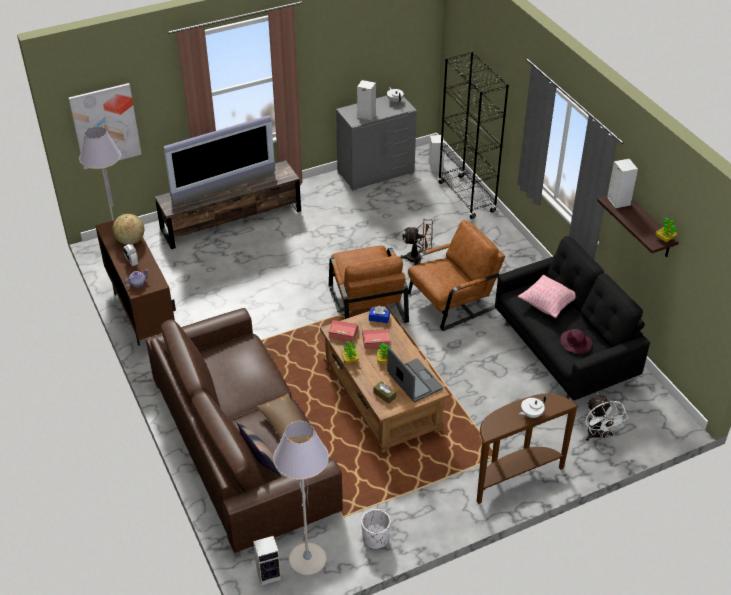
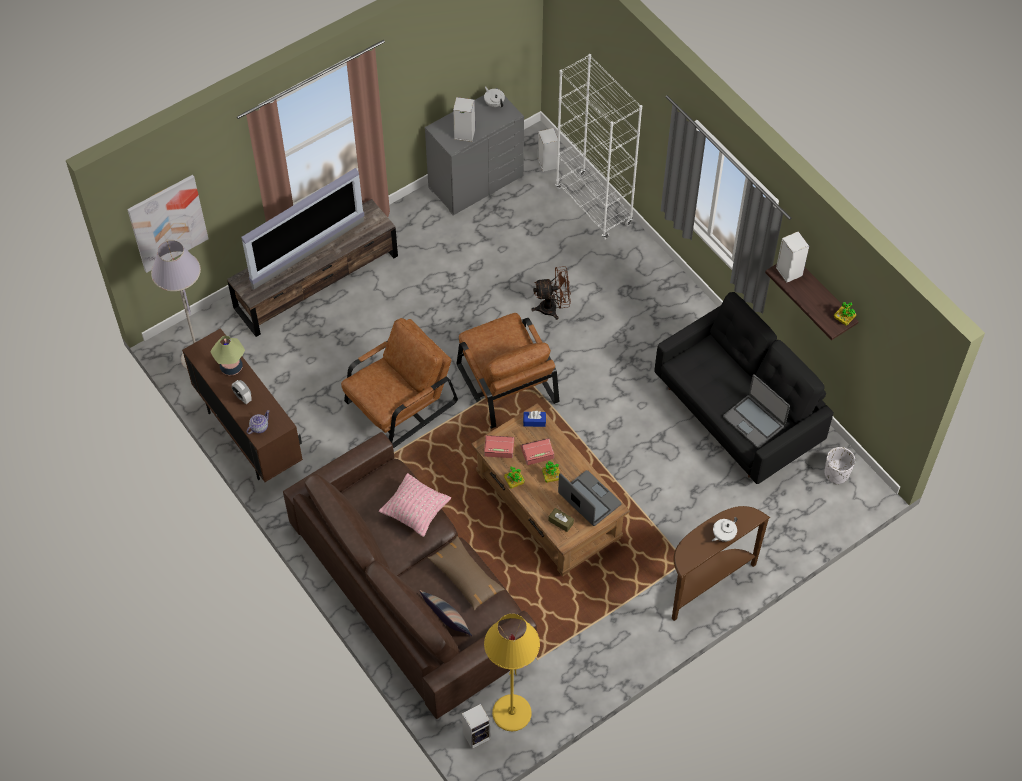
camera: 10 degrees left, 15 degrees up
(130, 241) = (231, 367): globe -> table lamp
(307, 559) = (511, 713): grey floor lamp -> yellow floor lamp
(375, 538) = (576, 678): white planter -> white planter (836, 473)
(453, 300) = (604, 363): brown armchair -> brown armchair (399, 403)
(466, 197) = (593, 206): black bookcase -> white bookcase
(547, 305) = (716, 373): pink pillow -> pink pillow (415, 511)
(576, 343) = (754, 421): purple hat -> laptop
(598, 435) = (787, 519): white fan -> none

